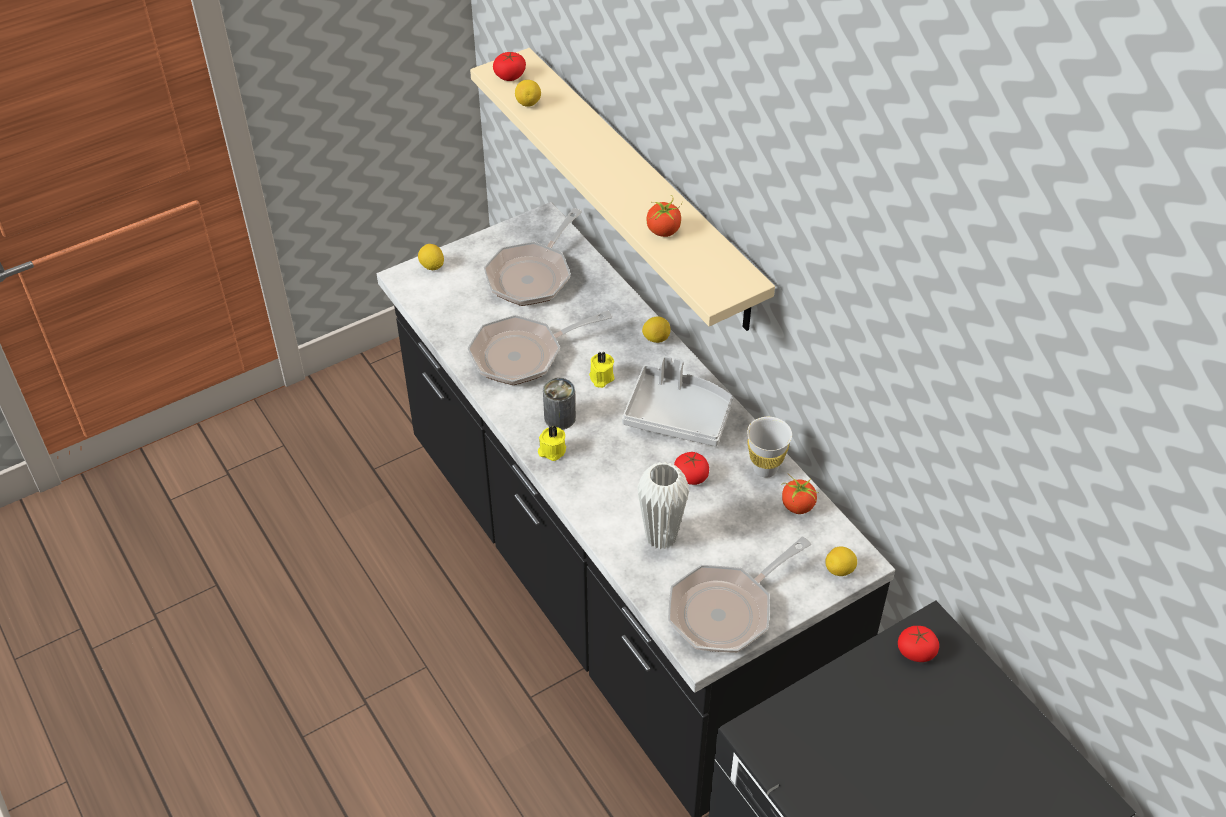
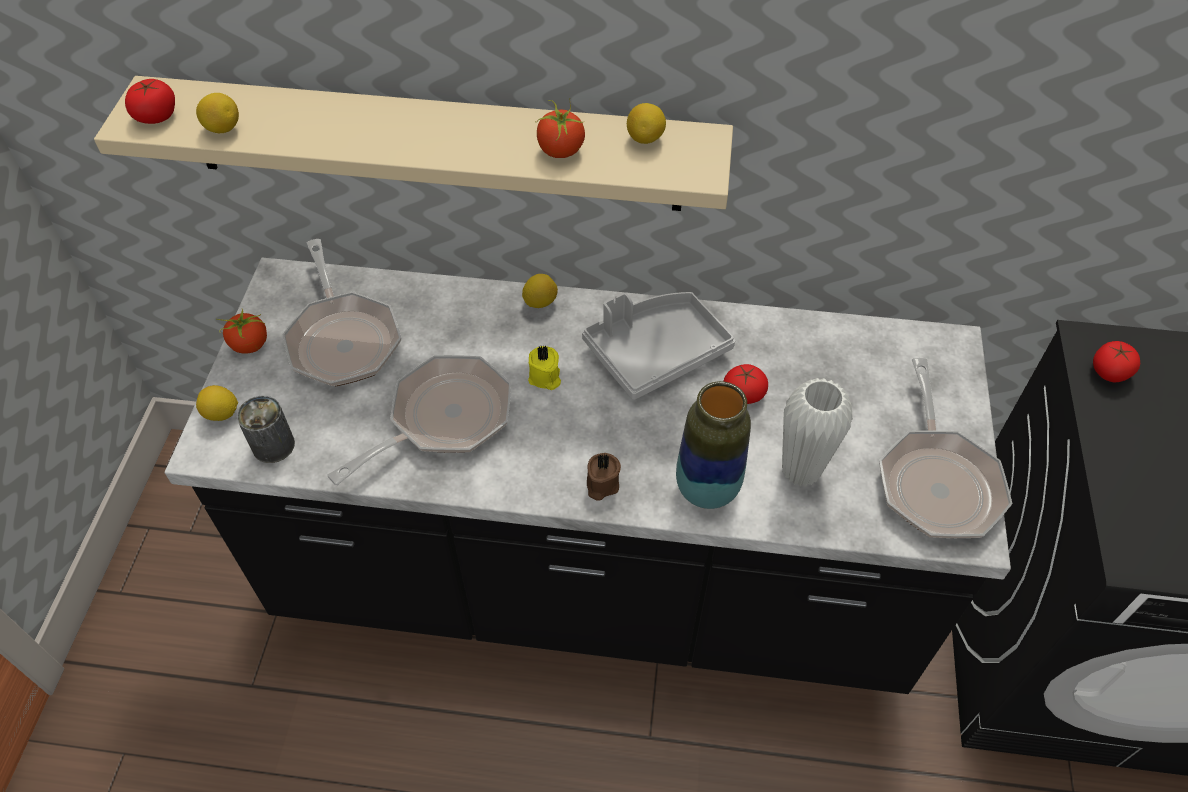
camera: 50 degrees left, 5 degrees up
(523, 354) = (443, 419): frying pan -> frying pan turned 150 degrees counterclockwise
(552, 451) = (601, 485): yellow candle -> brown candle
(560, 417) = (562, 447): can -> can (273, 445)
(599, 500) = (707, 489): none -> vase
(765, 468) = (784, 334): white cup -> none
(797, 506) = (850, 342): tomato -> tomato (249, 345)
(839, 570) = (952, 364): lemon -> lemon (645, 139)

